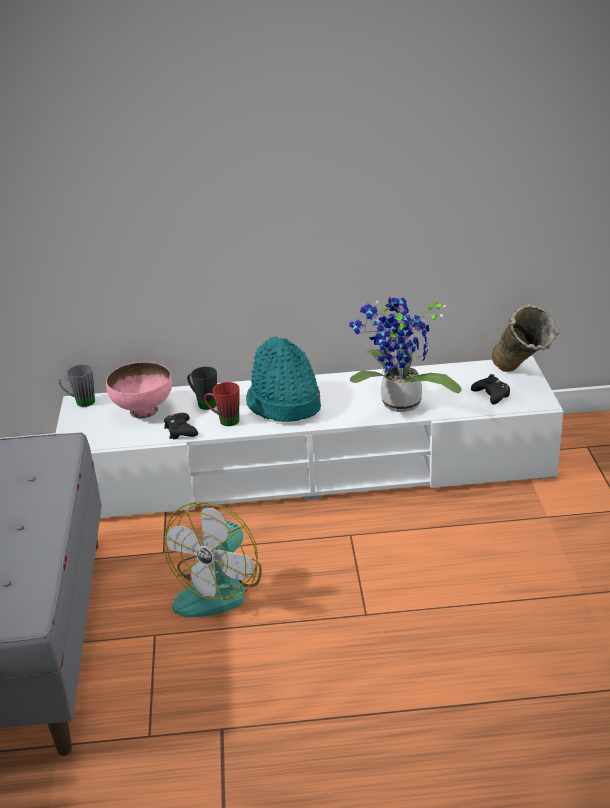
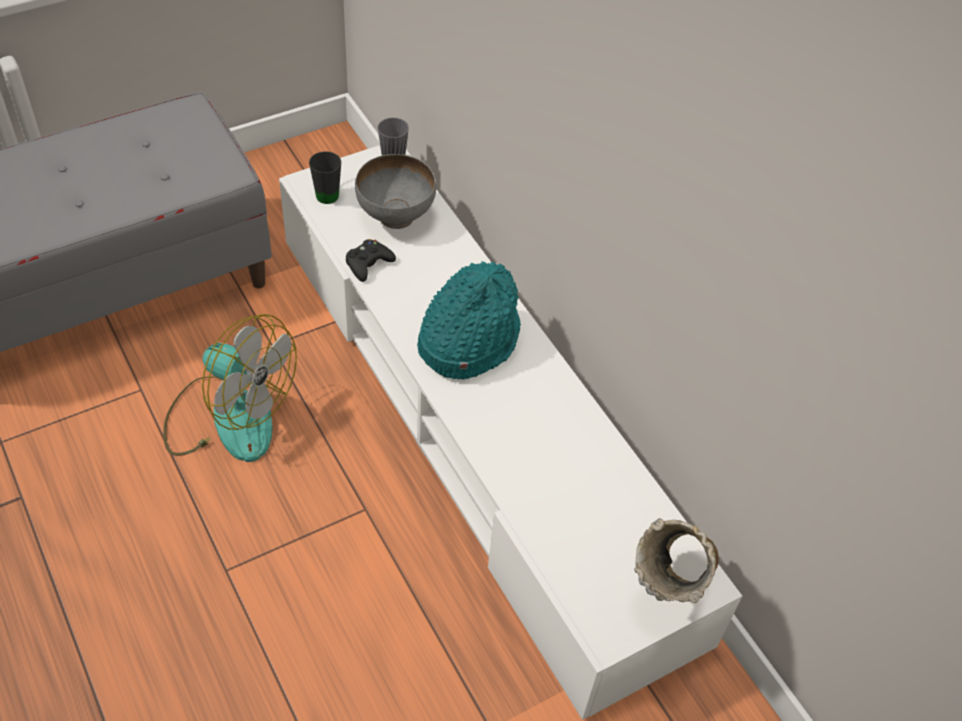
camera: 60 degrees right, 20 degrees up
(143, 411) = (395, 216): pink bowl -> grey bowl
(203, 403) = (436, 263): black mug -> black mug (329, 191)
(219, 588) = (229, 416): fan -> fan turned 150 degrees counterclockwise
(224, 420) = (406, 295): red mug -> none
(398, 406) = (517, 462): potted plant -> none
(492, 395) = (599, 567): black game controller -> none

